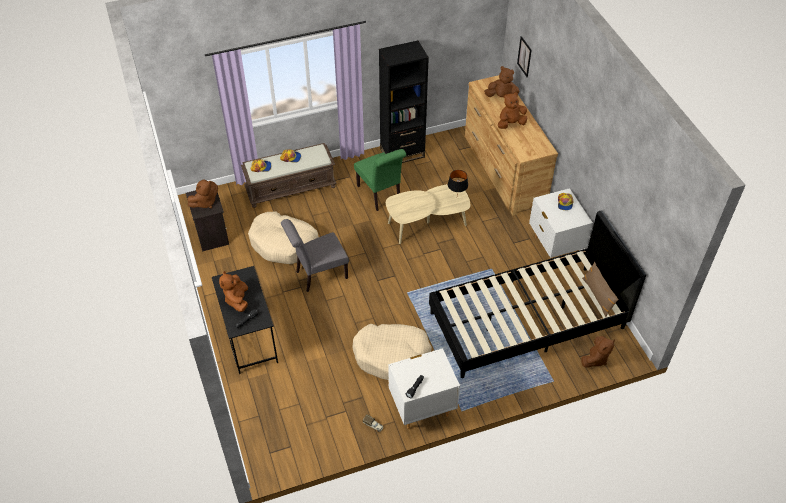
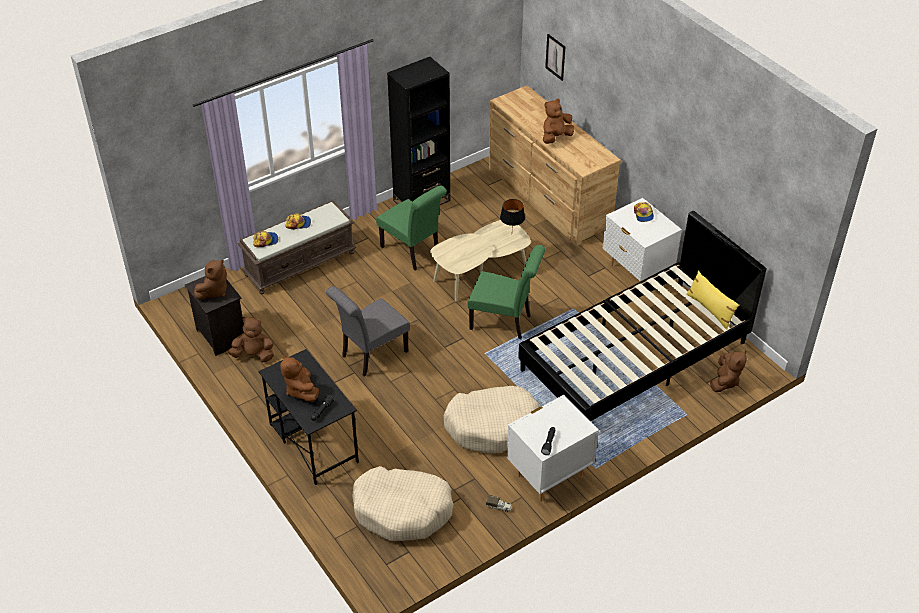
camera: 15 degrees left, 5 degrees down
(284, 244) = (315, 328): beige dog bed -> beige dog bed (402, 510)
(432, 269) = (504, 323): none -> green chair
(502, 98) = (535, 111): brown plush toy -> brown plush toy (254, 355)
(598, 296) = (710, 309): brown pillow -> yellow pillow

